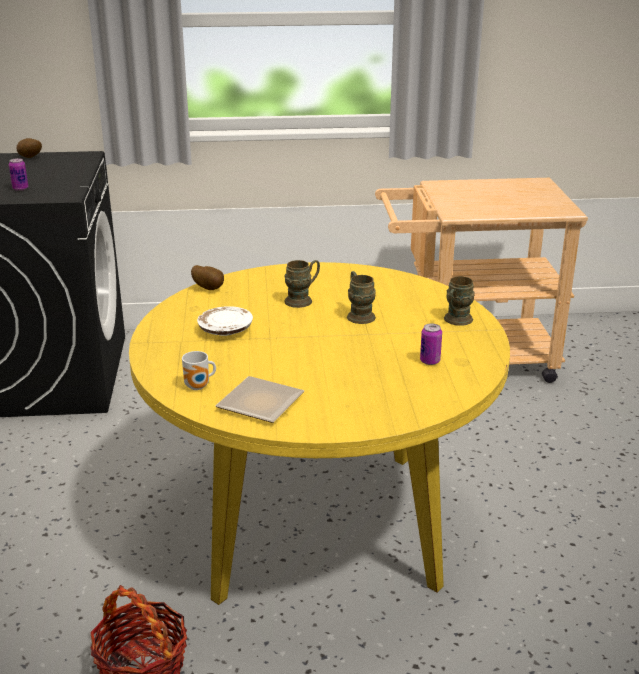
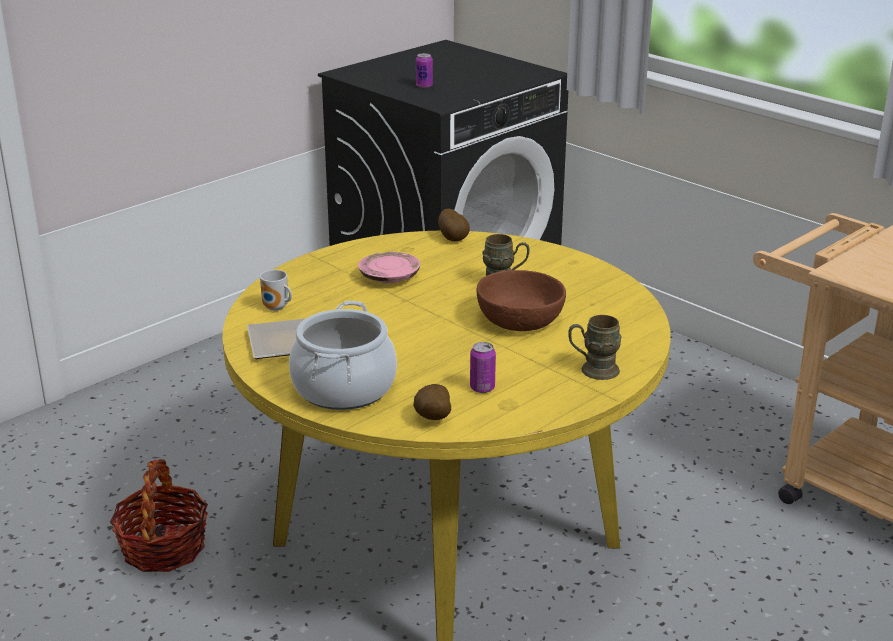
camera: 50 degrees right, 0 degrees up
(30, 158) = (493, 61): potato -> potato (432, 419)
(225, 330) = (389, 277): white plate -> pink plate
(358, 314) = (520, 319): brown mug -> brown bowl
(361, 406) = (344, 388): none -> cooking pot

